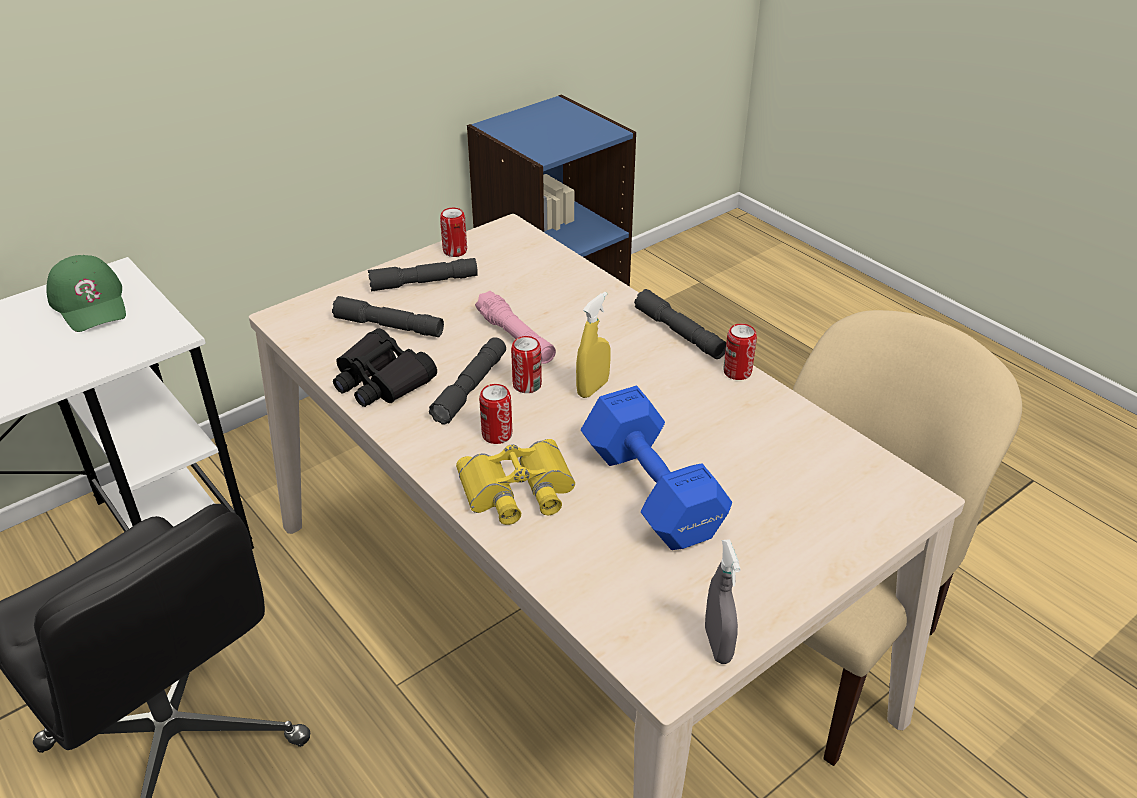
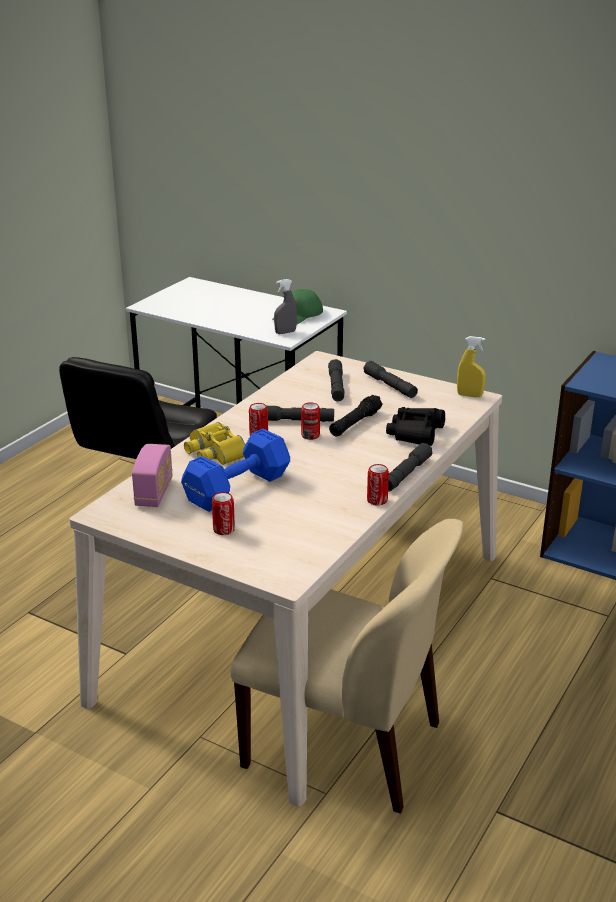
camera: 70 degrees right, 10 degrees down
(381, 381) = (284, 396): black binoculars -> black binoculars (415, 433)
(455, 251) = (434, 387): can -> can (224, 530)
(516, 338) = (355, 423): pink flashlight -> black flashlight
(592, 388) = (322, 455): yellow spray bottle -> yellow spray bottle (469, 395)
(623, 590) = (154, 493): none -> radio
(718, 645) = (126, 525): grey spray bottle -> grey spray bottle (285, 332)

